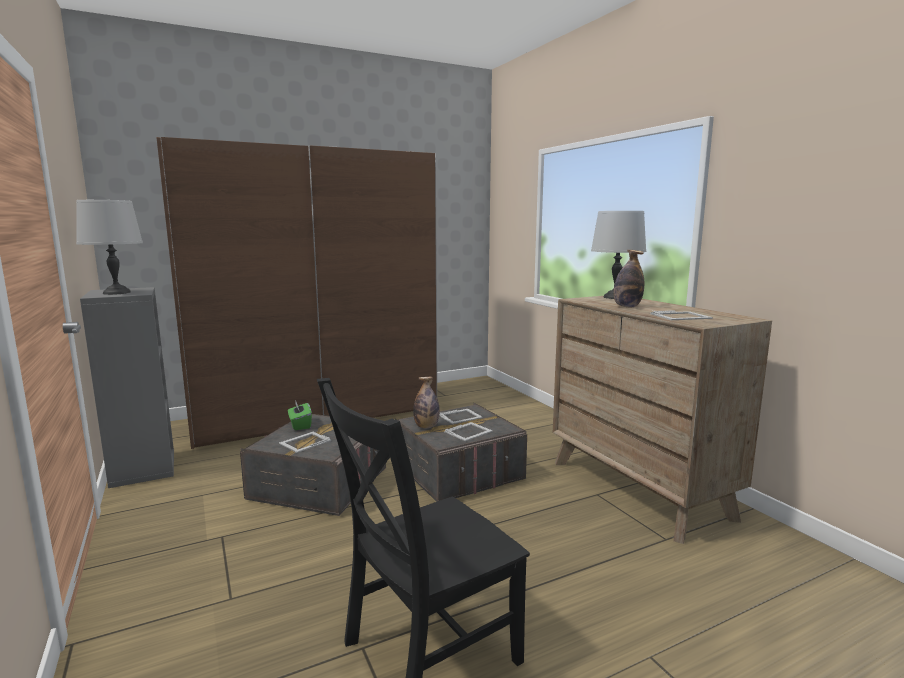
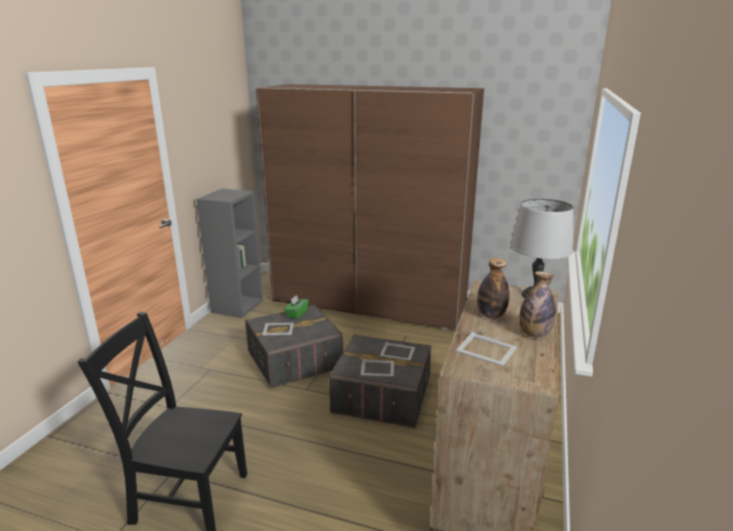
camera: 45 degrees right, 10 degrees up
(117, 292) = (222, 195): grey table lamp -> none
(426, 427) = (359, 350): bottle -> bottle (534, 334)

